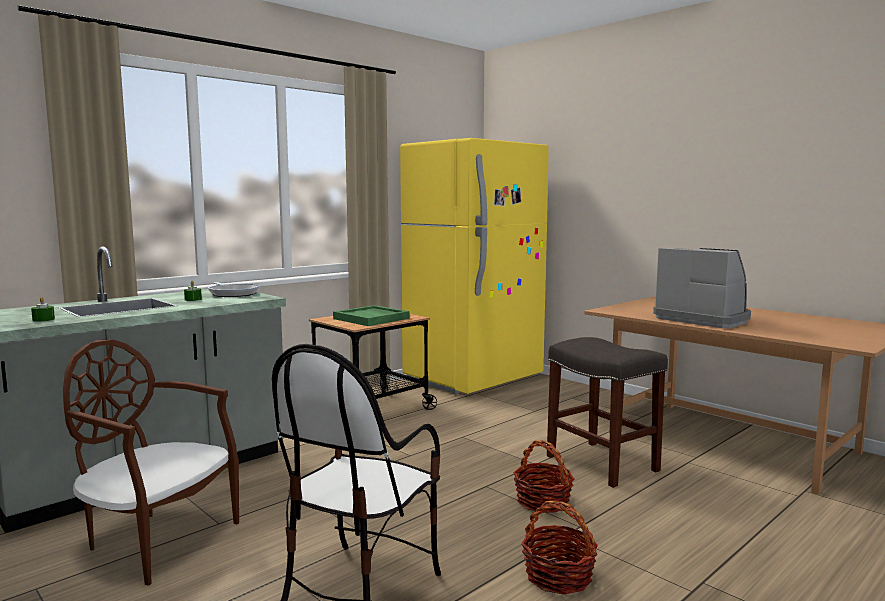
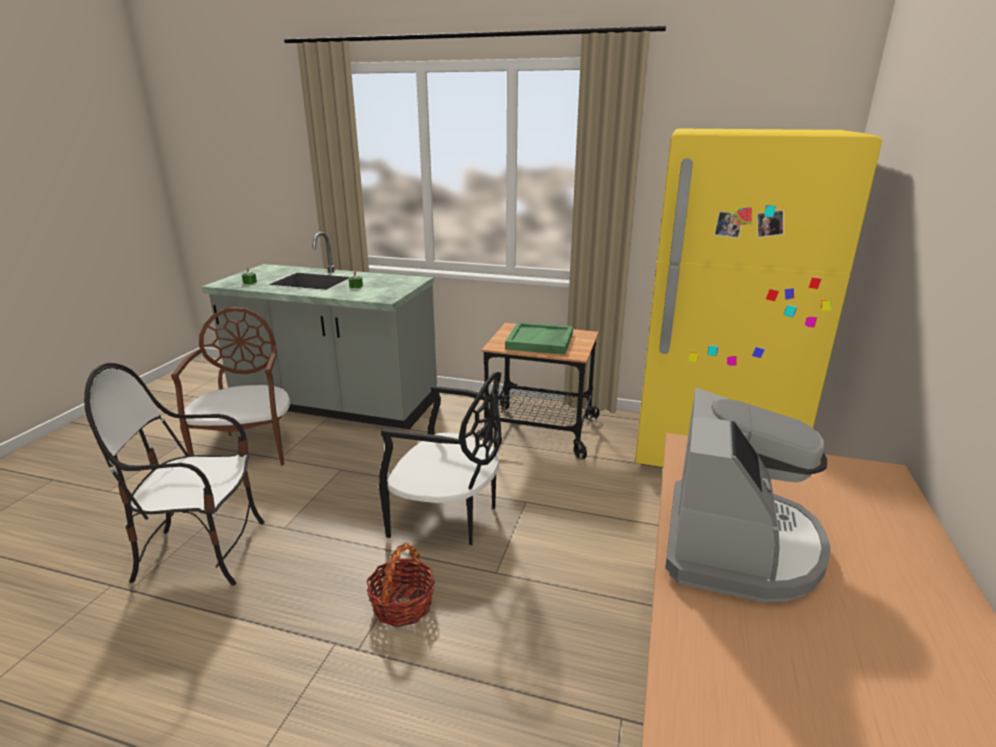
camera: 60 degrees right, 15 degrees up
(233, 294) = (395, 287): frying pan -> none
(448, 465) = (448, 517): none -> black chair
(558, 576) = (248, 660): basket -> none
(600, 463) = (541, 624): grey stool -> none

